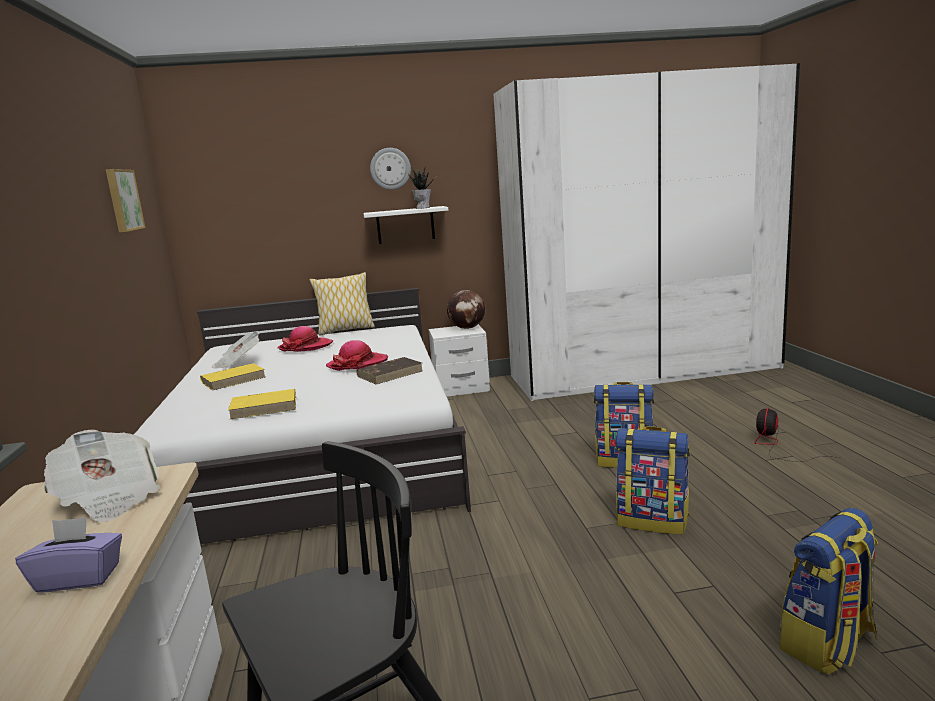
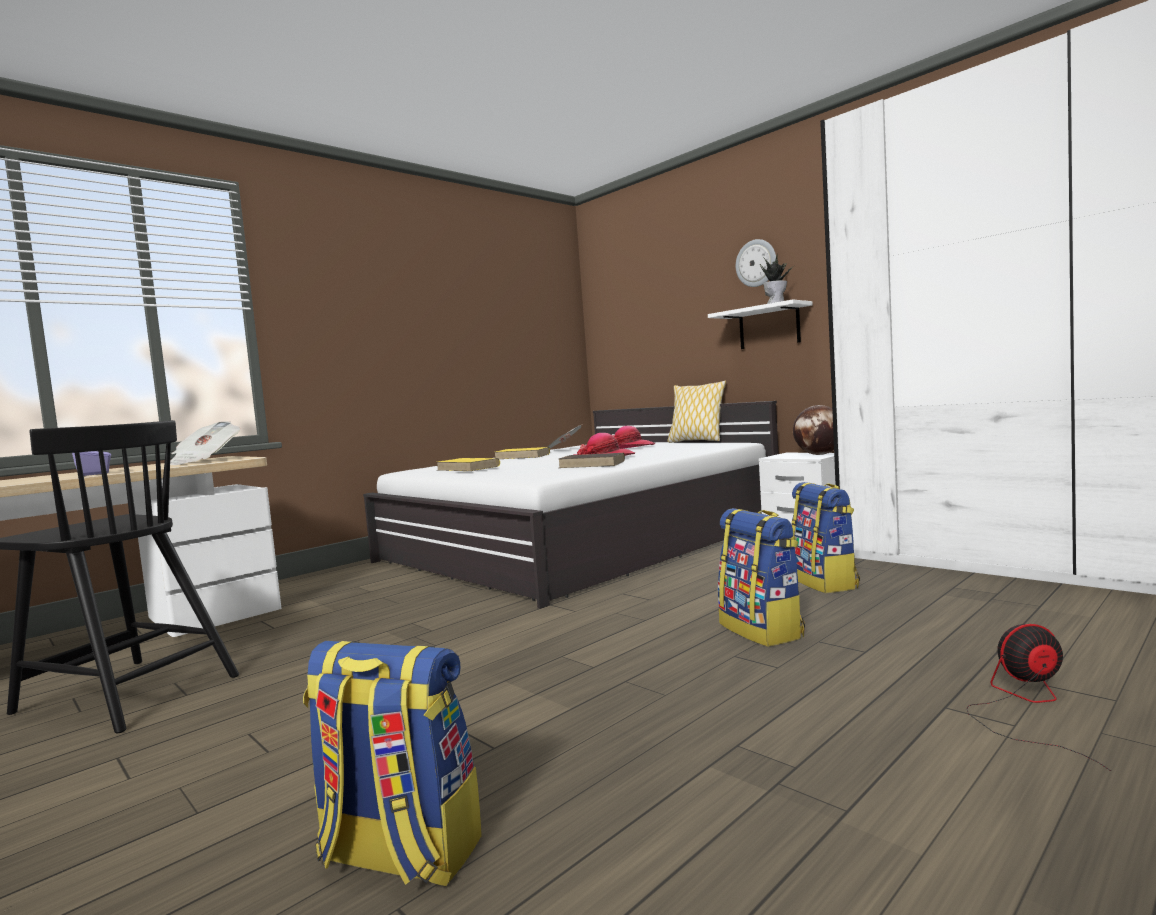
camera: 55 degrees right, 10 degrees down
(122, 200) = (506, 308): picture -> none
(653, 521) = (619, 681): backpack -> backpack (825, 583)

